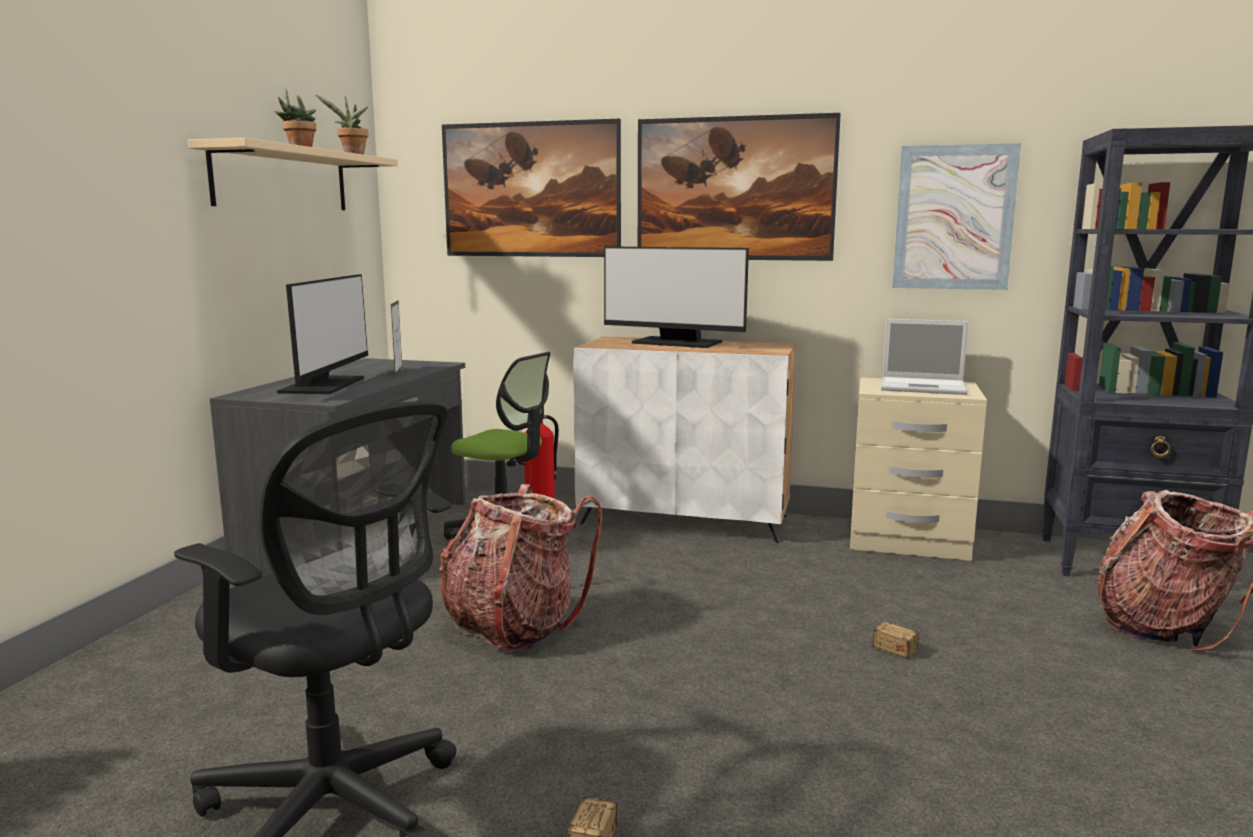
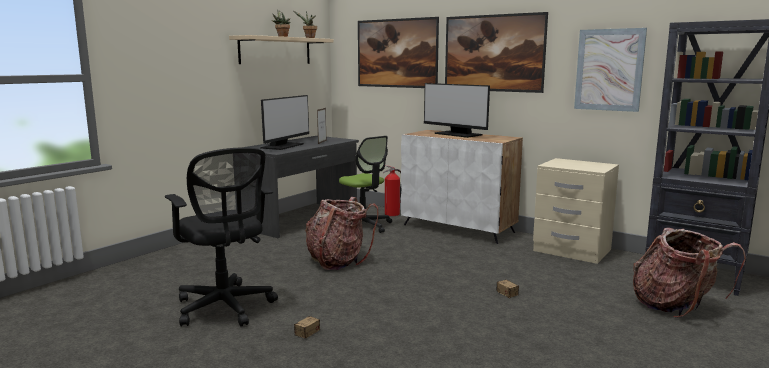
camera: 20 degrees right, 0 degrees up
(924, 387) = (582, 164): laptop -> none

